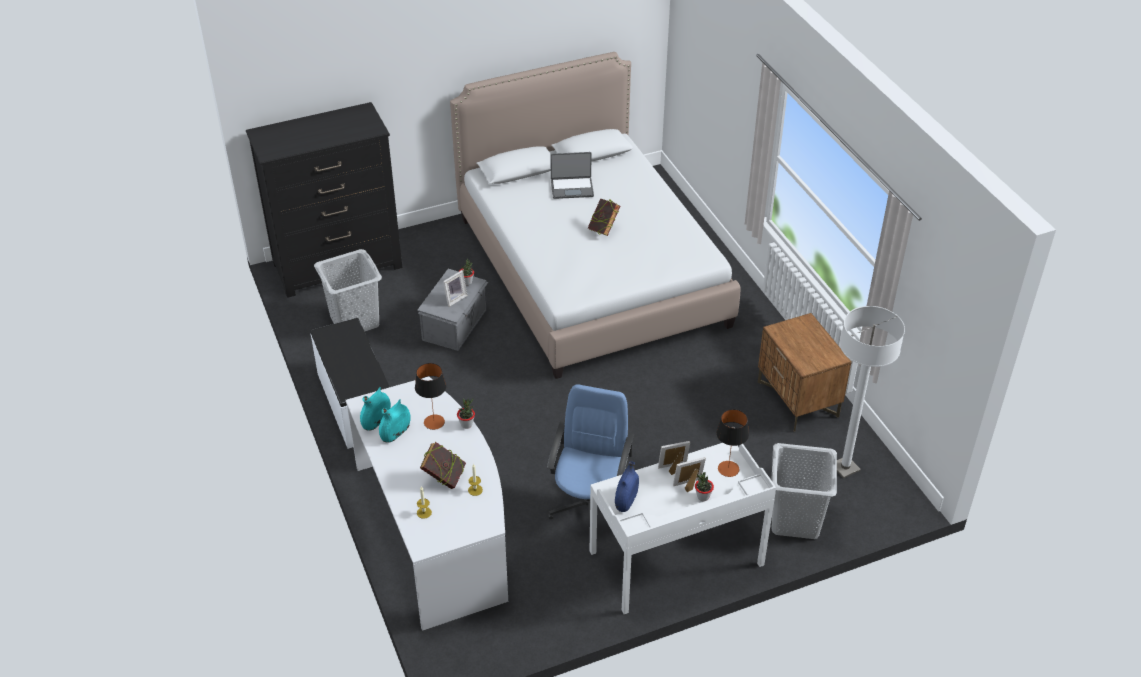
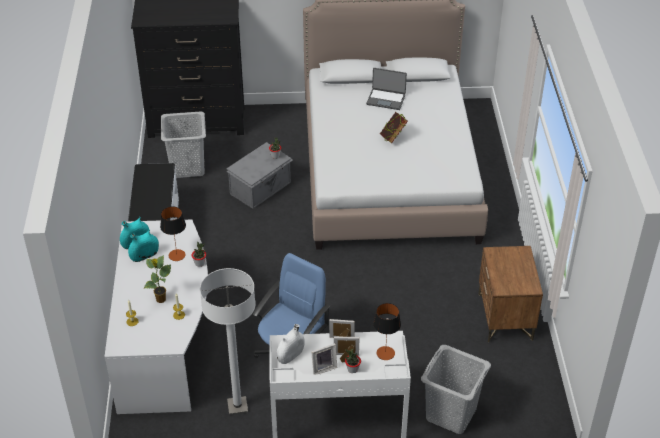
camera: 20 degrees right, 0 degrees up
(444, 478) = (161, 300): book -> potted plant
(454, 298) = (259, 166): picture frame -> picture frame (323, 368)
(626, 500) = (290, 355): blue vase -> white vase
(845, 468) = (515, 383): white floor lamp -> white floor lamp (237, 406)

